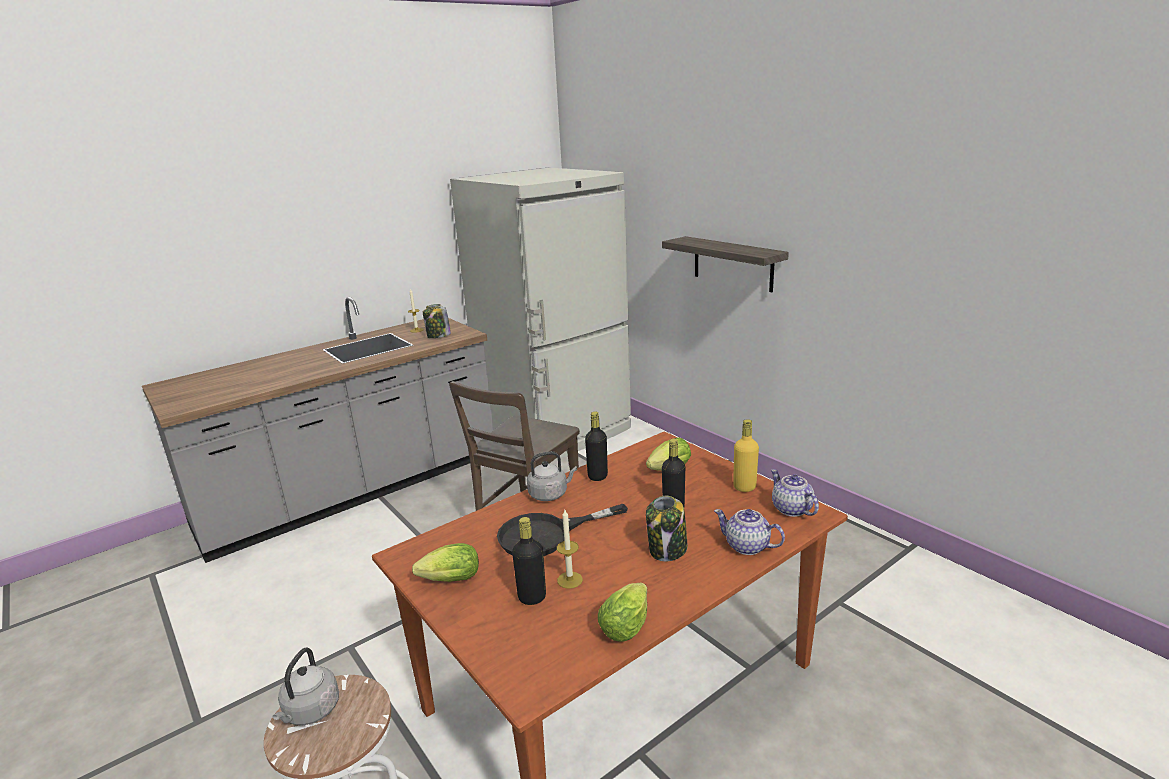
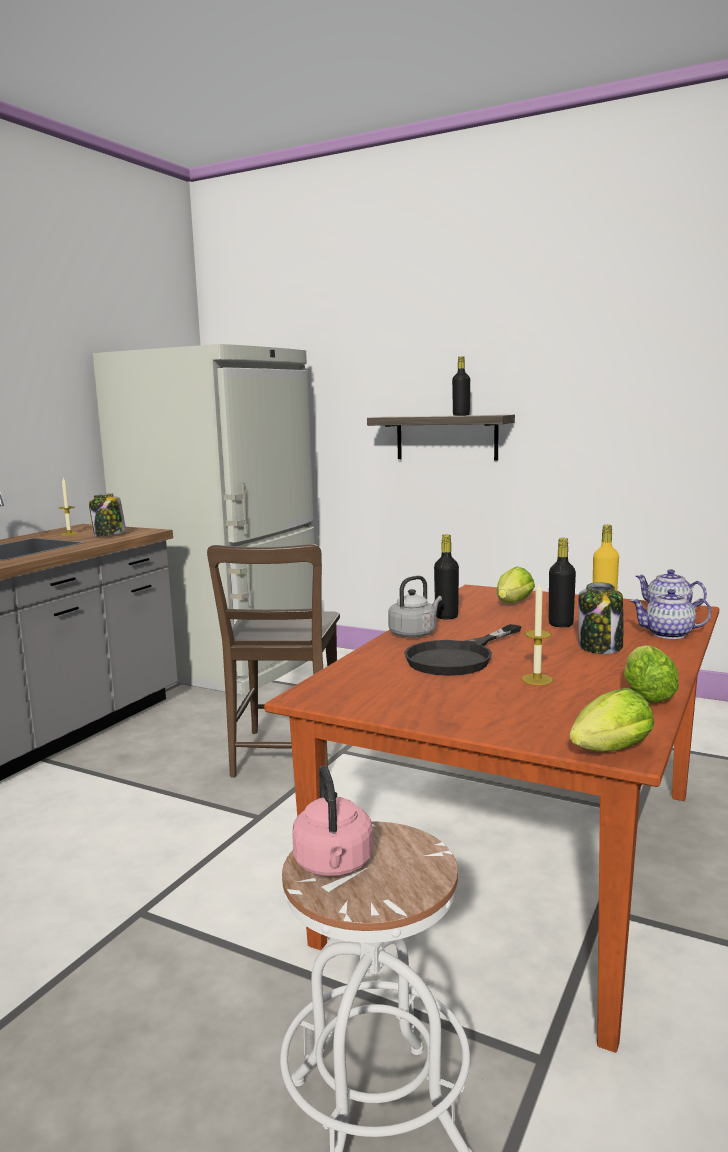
camera: 25 degrees left, 10 degrees down
(310, 712) = (334, 865): grey kettle -> pink kettle
(447, 581) = (399, 703): lettuce -> lettuce (607, 753)
(532, 597) = (517, 696): black bottle -> black bottle (461, 415)

